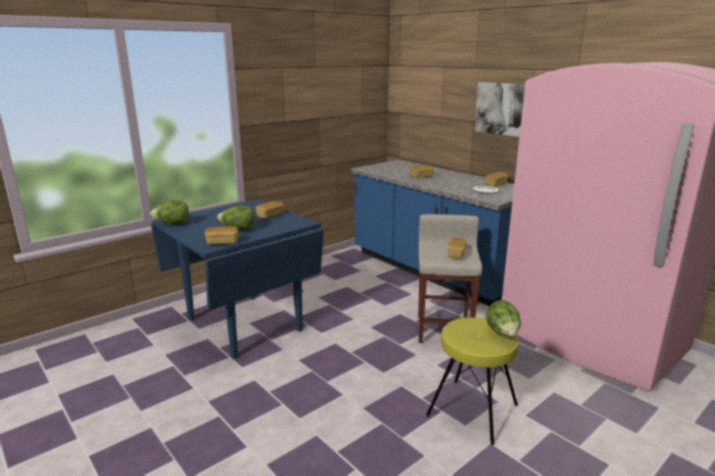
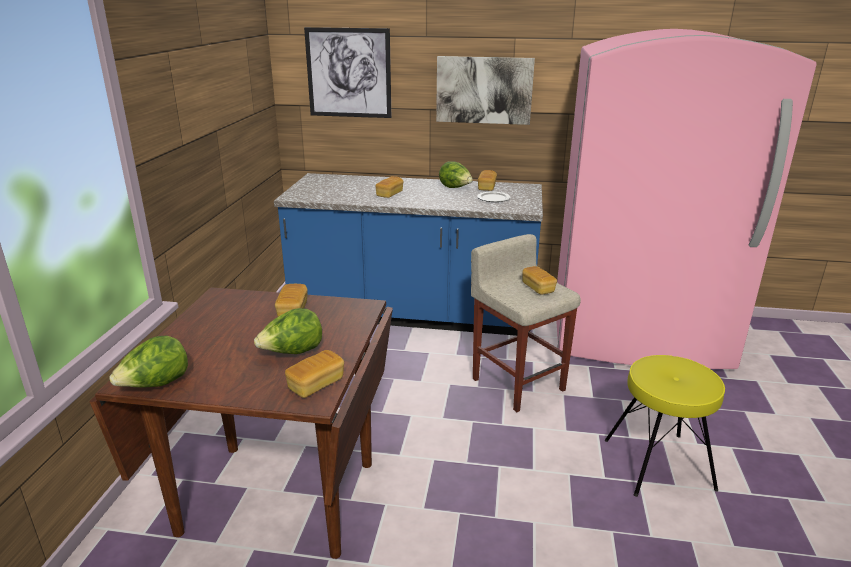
camera: 40 degrees left, 5 degrees up
(245, 324) = (279, 495): blue dining table -> brown dining table
(427, 92) = (348, 73): none -> picture
(503, 334) = (693, 367): lettuce -> lettuce (455, 188)

